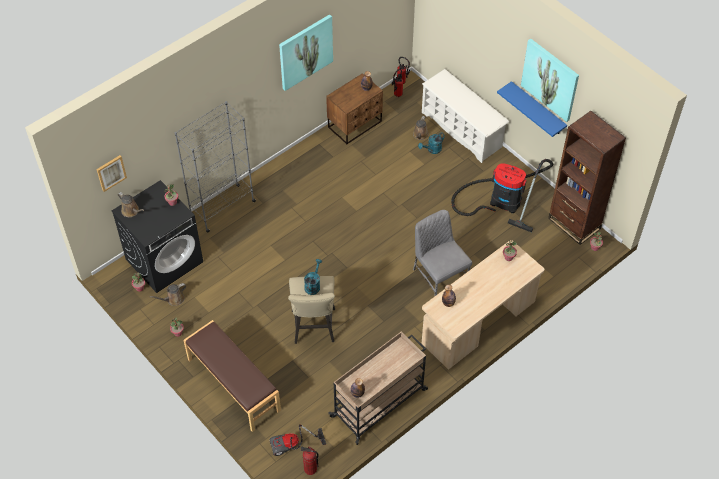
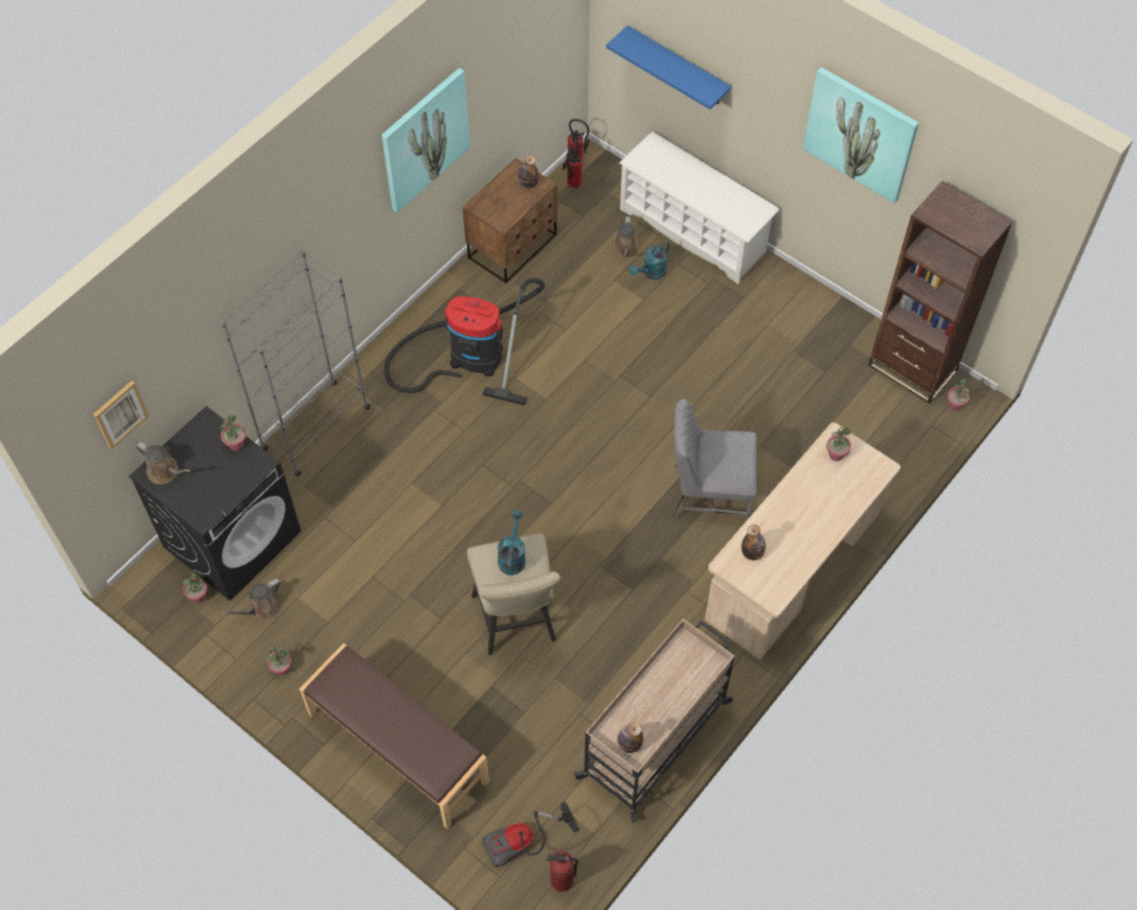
camera: 10 degrees left, 5 degrees up
(439, 275) = (709, 493): grey chair -> grey chair turned 45 degrees counterclockwise
(501, 200) = (785, 345): vacuum cleaner -> vacuum cleaner (469, 356)
(537, 109) = (835, 185): blue shelf -> blue shelf (677, 67)

